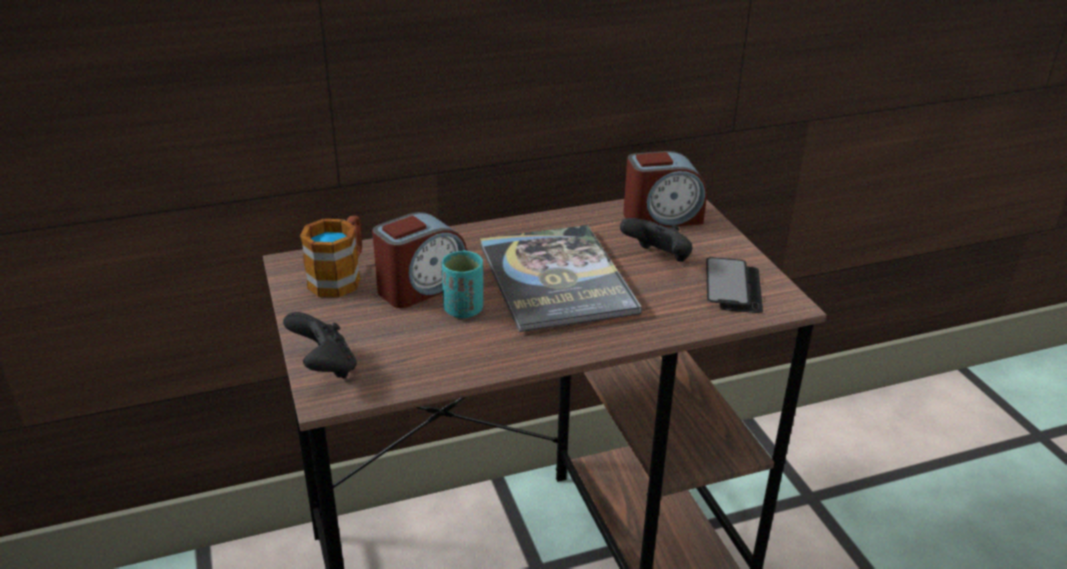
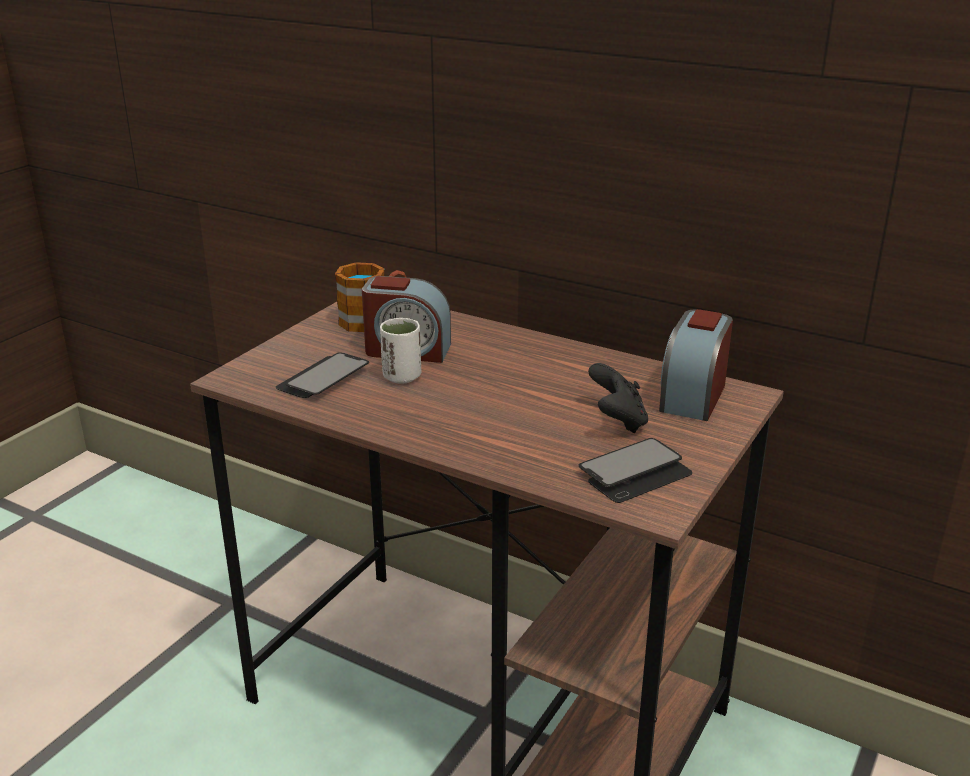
camera: 50 degrees right, 5 degrees down
(325, 367) = (259, 363): black game controller -> none
(407, 347) = (323, 378): none -> phone
(463, 310) = (402, 377): turquoise cup -> white cup
(556, 279) = (506, 392): book -> none
(662, 218) = (693, 396): alarm clock -> alarm clock turned 75 degrees clockwise

